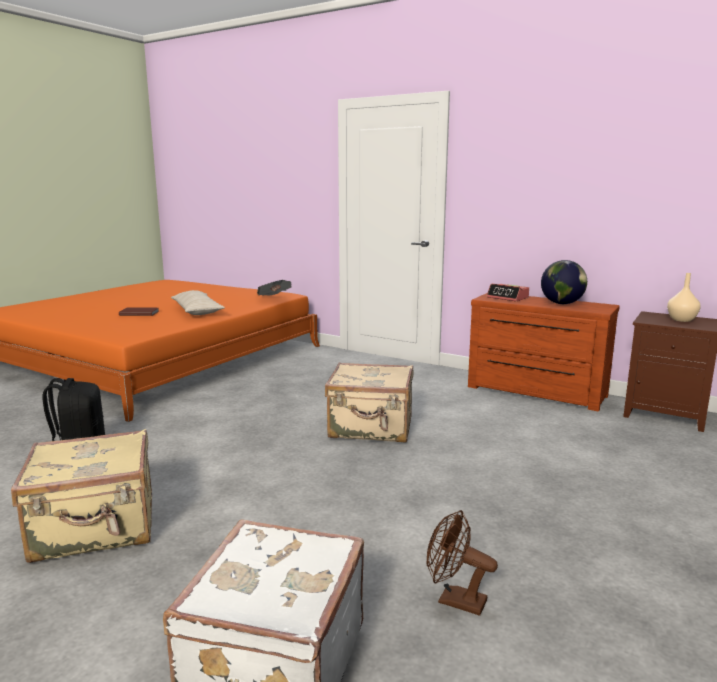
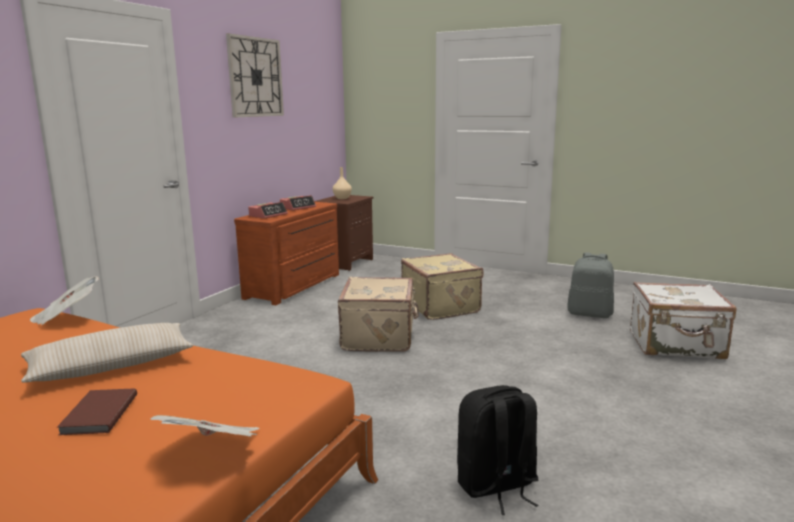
camera: 95 degrees left, 0 degrees up
(81, 327) = (213, 450): none -> newspaper
(96, 529) = (623, 425): beige suitcase -> beige suitcase (441, 306)
(454, 600) = (590, 314): brown fan -> grey backpack
(556, 144) = (255, 77): none -> wall clock
(562, 303) = (298, 207): globe -> alarm clock

